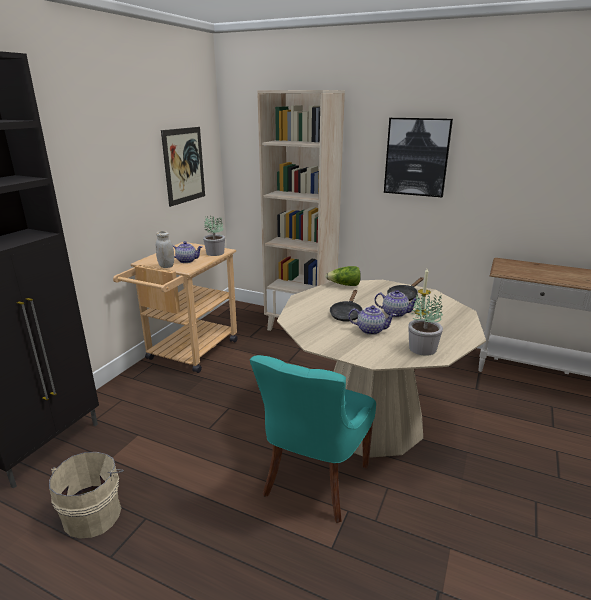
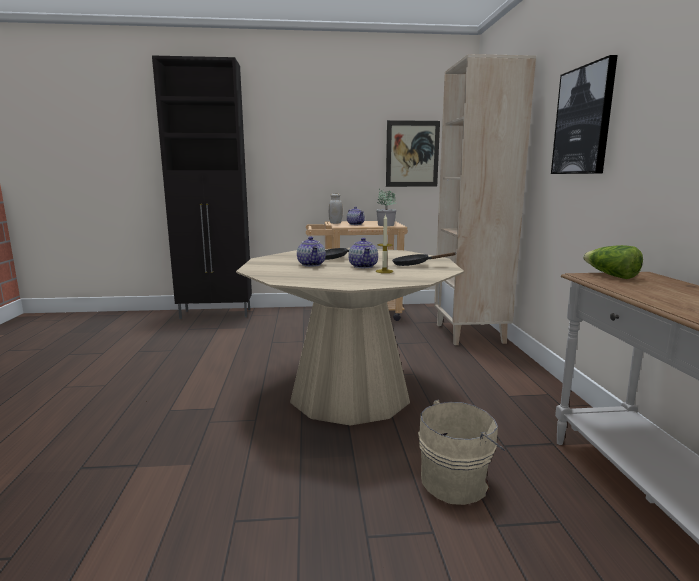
camera: 60 degrees right, 10 degrees down
(94, 513) = (169, 338): beige bucket -> beige bucket (457, 481)
(314, 481) = (240, 388): turquoise chair -> none
(344, 285) = (403, 253): lettuce -> lettuce (610, 276)
(422, 348) = (295, 276): potted plant -> none

